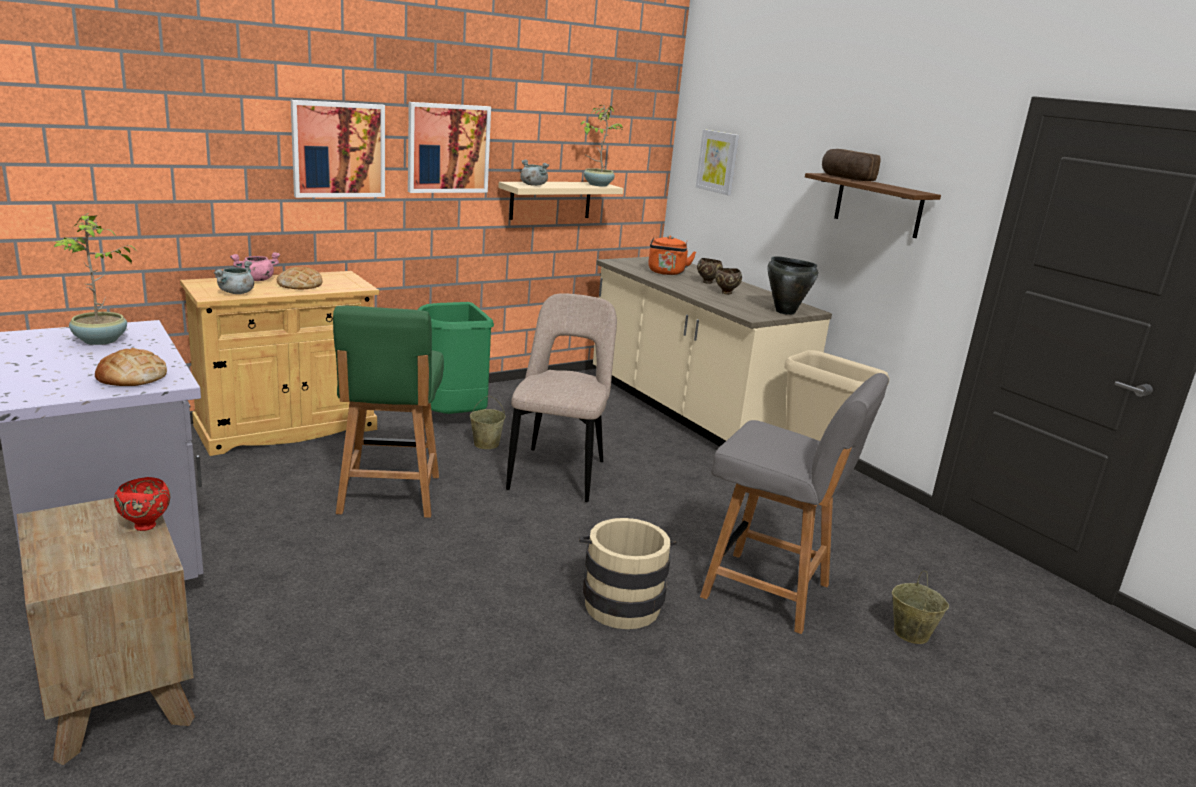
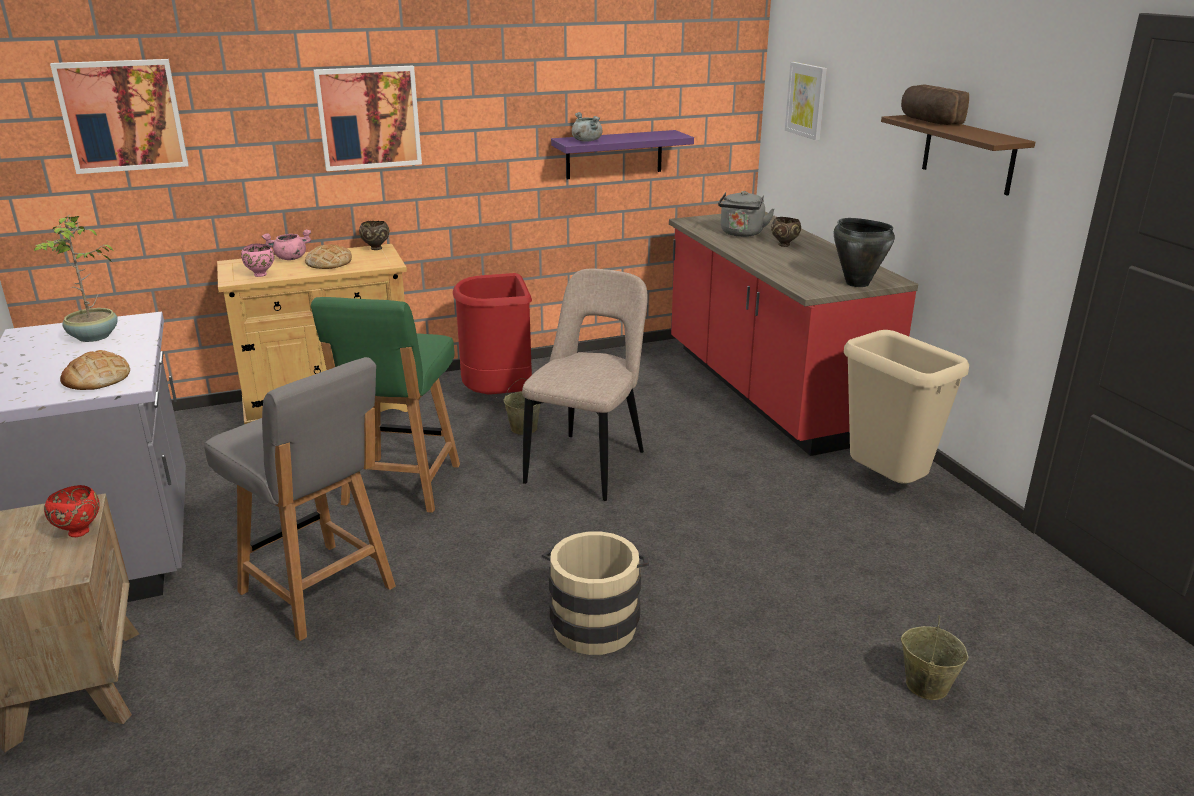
camera: 15 degrees right, 5 degrees up
(236, 293) = (261, 275): grey cooking pot -> pink bowl
(448, 148) = (490, 106): picture -> picture (122, 116)
(451, 418) = (498, 397): green trash can -> red trash can
(550, 200) = (614, 154): beige shelf -> purple shelf
(597, 185) = (665, 135): potted plant -> none
(666, 273) = (741, 234): orange kettle -> grey kettle
(688, 411) = (767, 391): beige counter -> red counter
(726, 293) = (798, 259): brown bowl -> brown bowl (375, 248)
(769, 592) = (771, 621): grey chair -> grey chair (319, 591)

